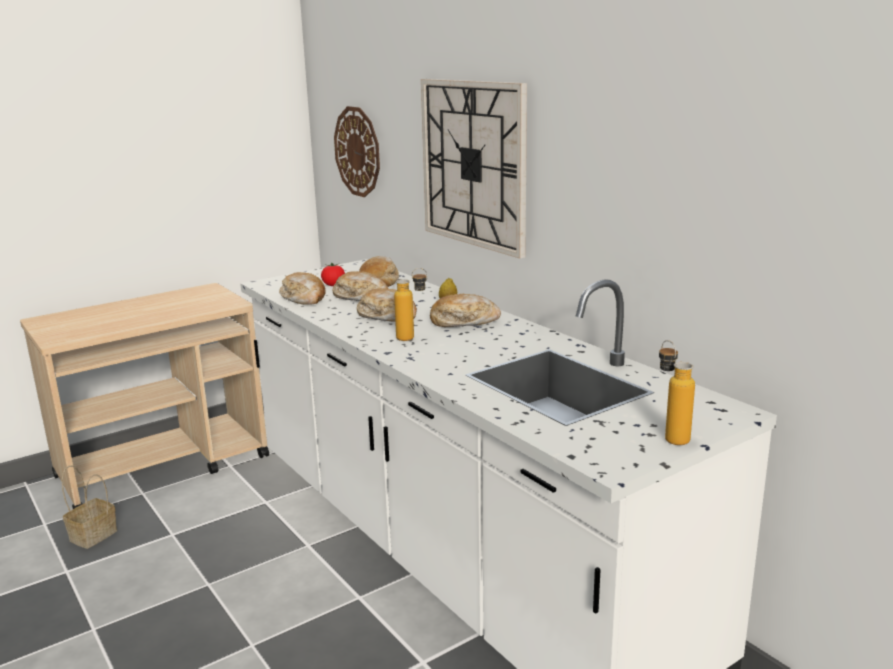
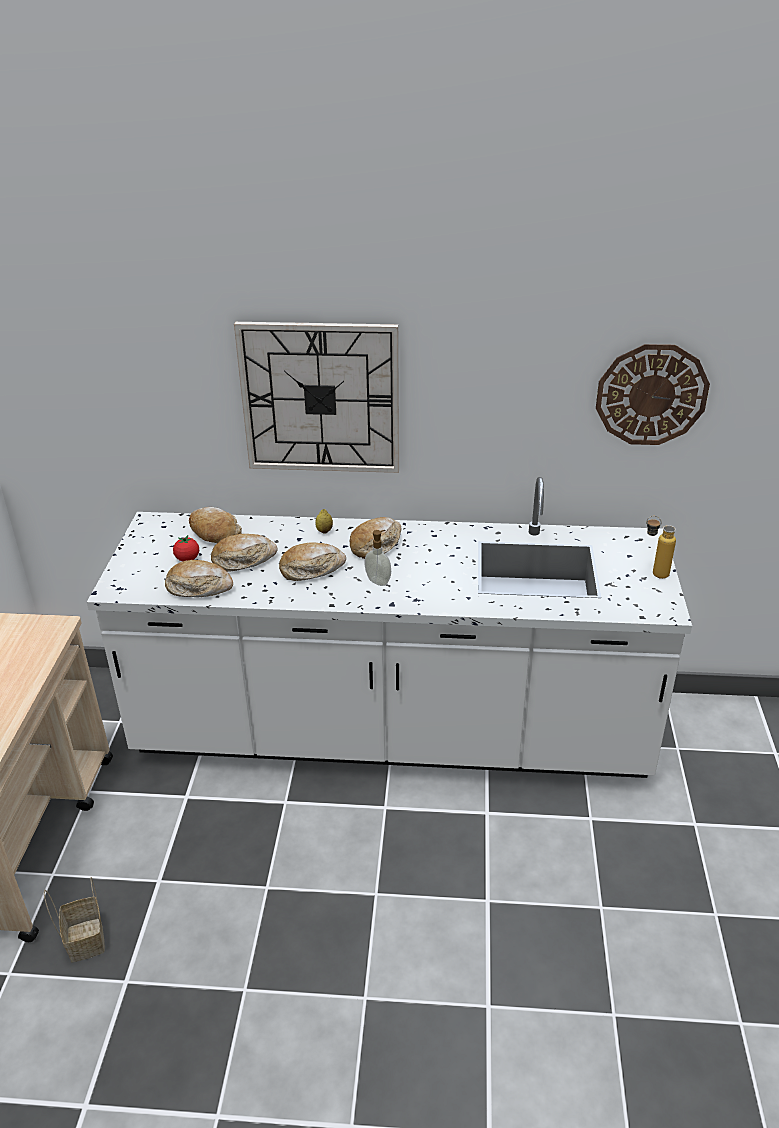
camera: 50 degrees left, 15 degrees up
(357, 151) = (98, 401): wall clock -> wall clock (651, 395)
(412, 338) = (378, 581): bottle -> soap dispenser

